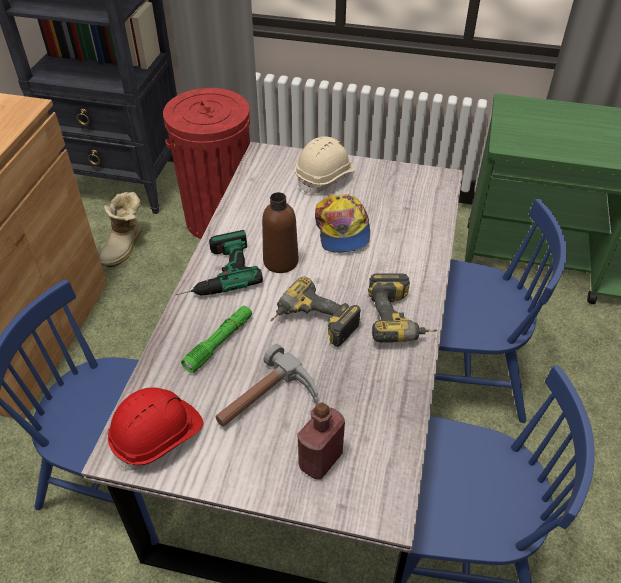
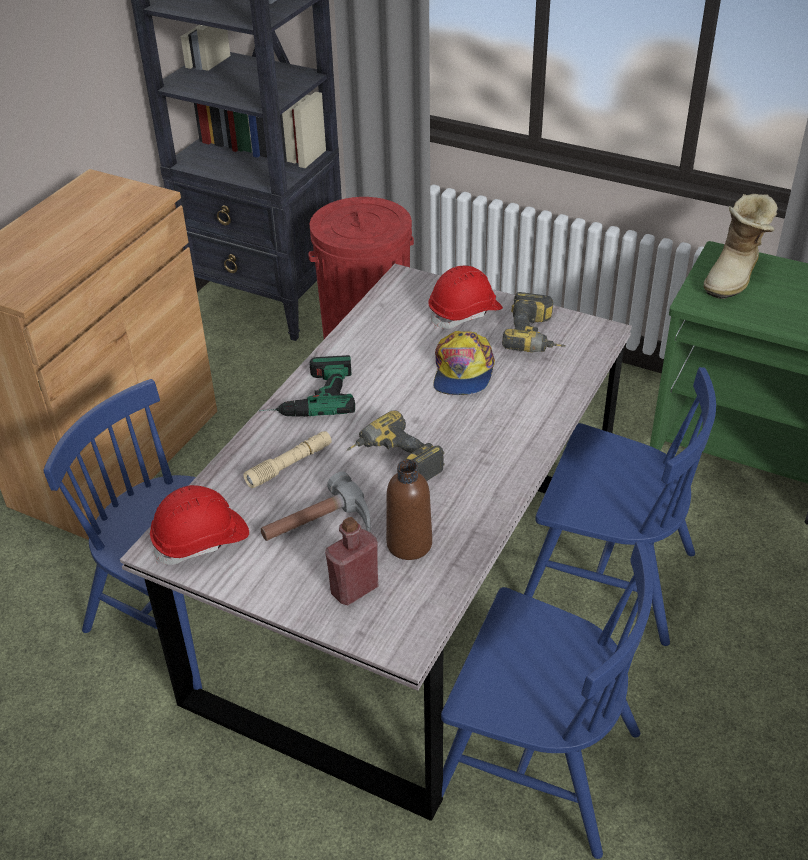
camera: 15 degrees right, 5 degrees down
(125, 247) = (248, 374): boot -> boot (735, 276)
(219, 343) = (289, 465): green flashlight -> beige flashlight
(280, 261) = (382, 395): brown bottle -> brown bottle (409, 544)
(325, 177) = (465, 313): beige hard hat -> red hard hat
(400, 319) = (490, 472): power drill -> power drill (536, 338)

